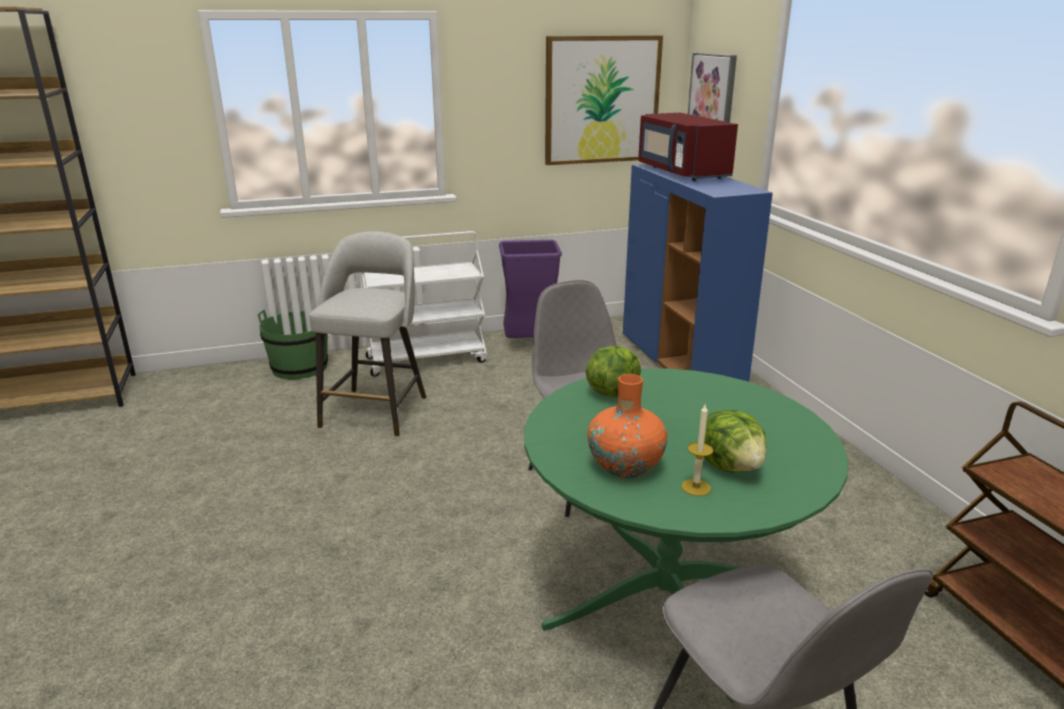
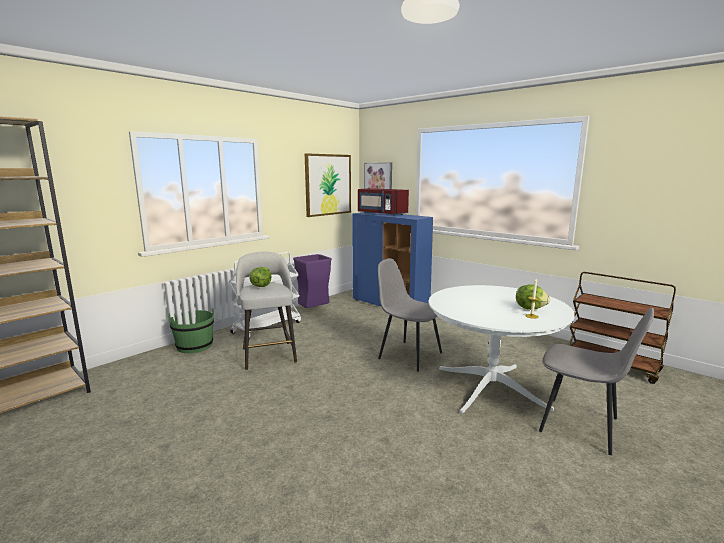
camera: 30 degrees left, 10 degrees down
(612, 392) = (450, 297): lettuce -> lettuce (261, 286)
(625, 466) = (499, 316): orange vase -> none
(665, 599) = (491, 387): green dining table -> white dining table

